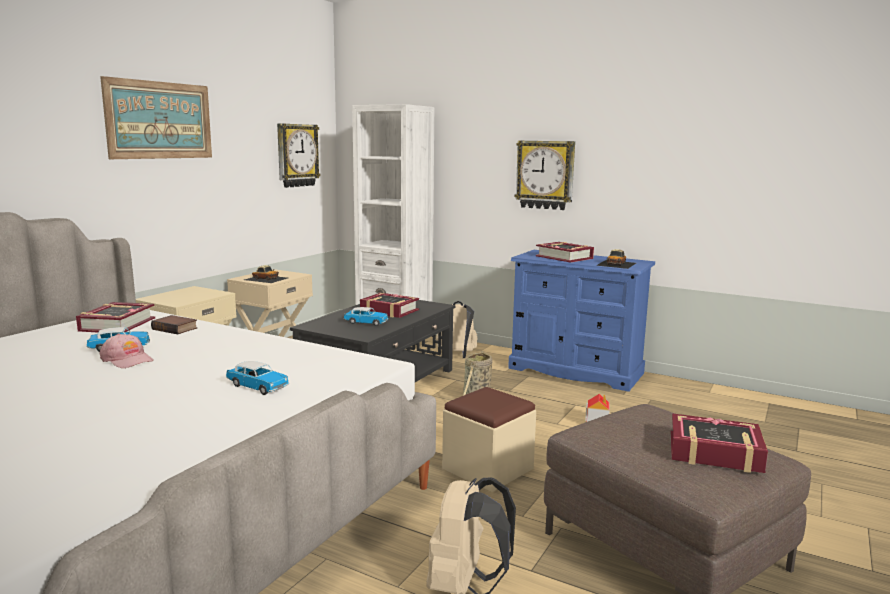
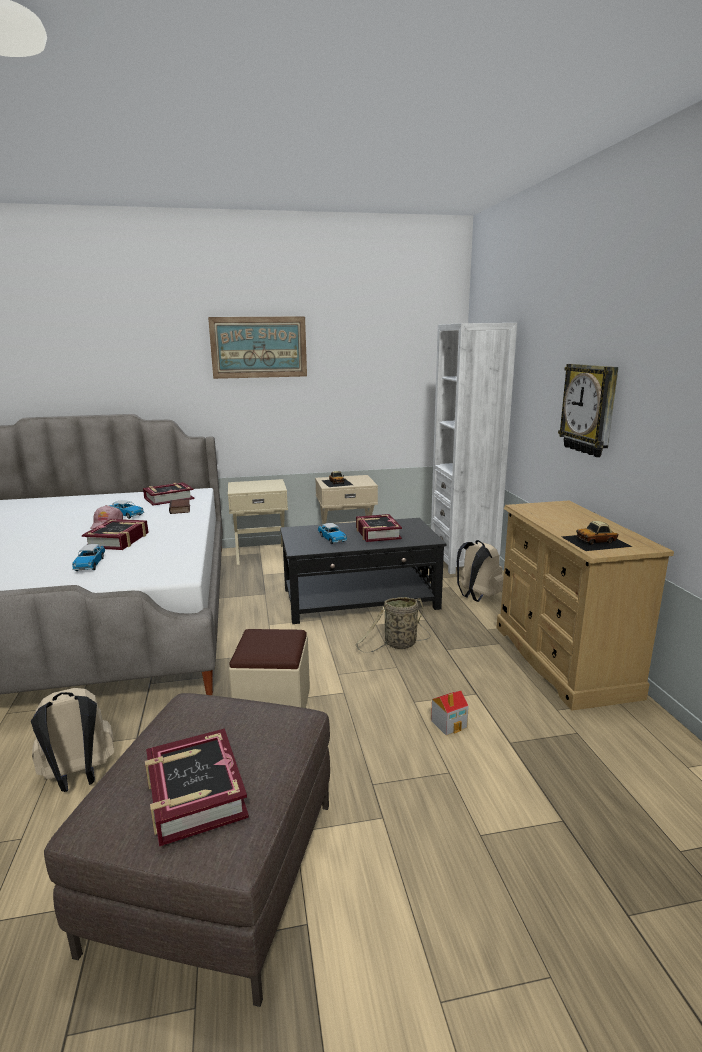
camera: 50 degrees right, 5 degrees up
(296, 155) = (408, 373): wall clock -> none
(564, 257) = (562, 518): book -> book (118, 540)
(575, 371) = (562, 660): blue dresser -> beige dresser

